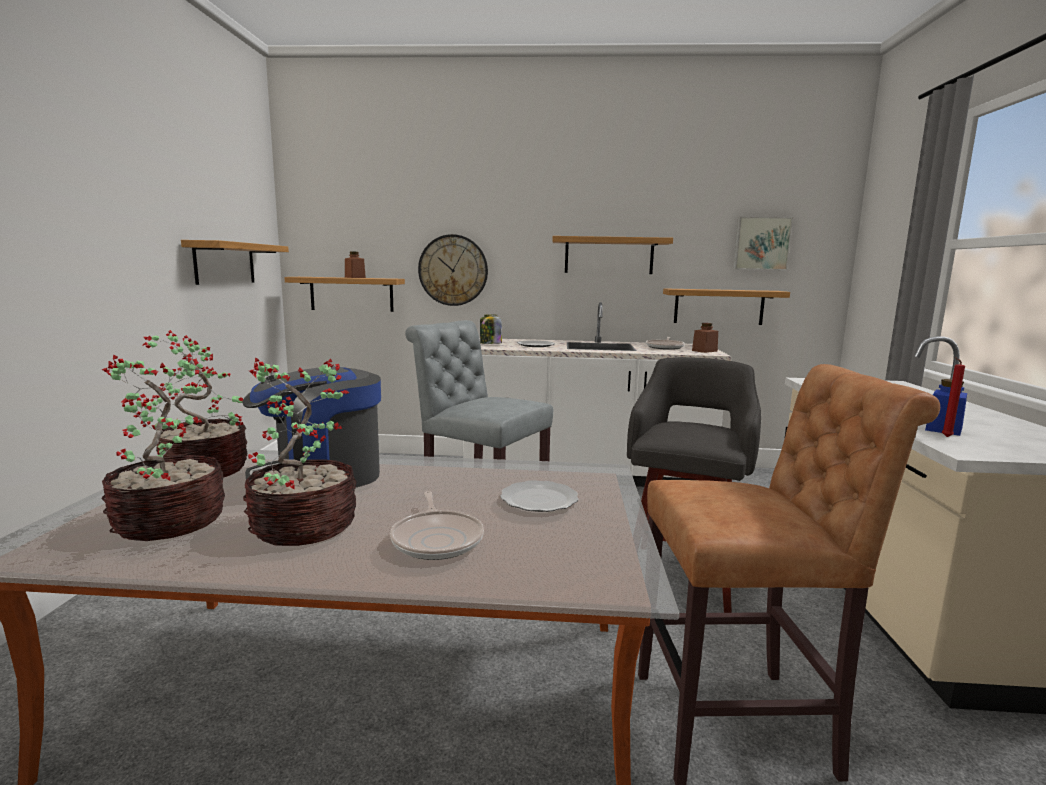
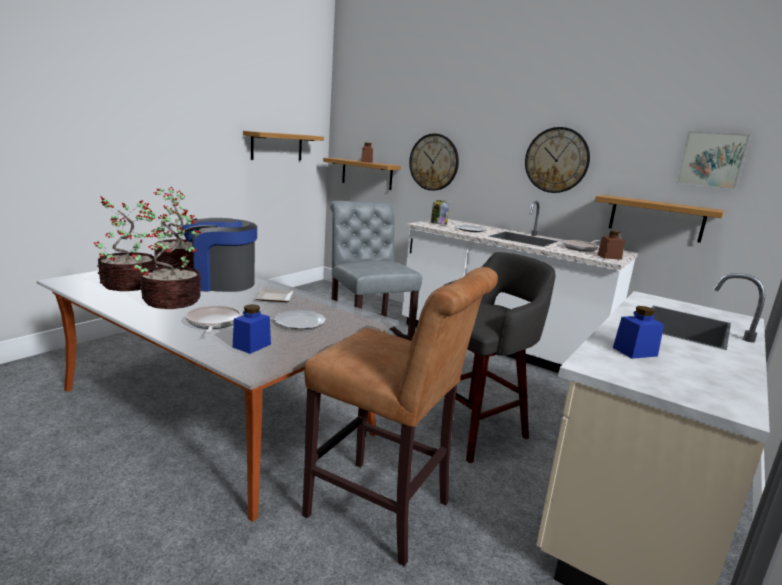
camera: 30 degrees right, 5 degrees up
(437, 539) = (213, 323): frying pan -> frying pan turned 150 degrees clockwise
(442, 477) = (275, 298): none -> plate
(557, 553) = (252, 346): none -> blue jar
(609, 256) = (556, 160): shelf -> wall clock
(945, 437) = (612, 355): red candle -> none

